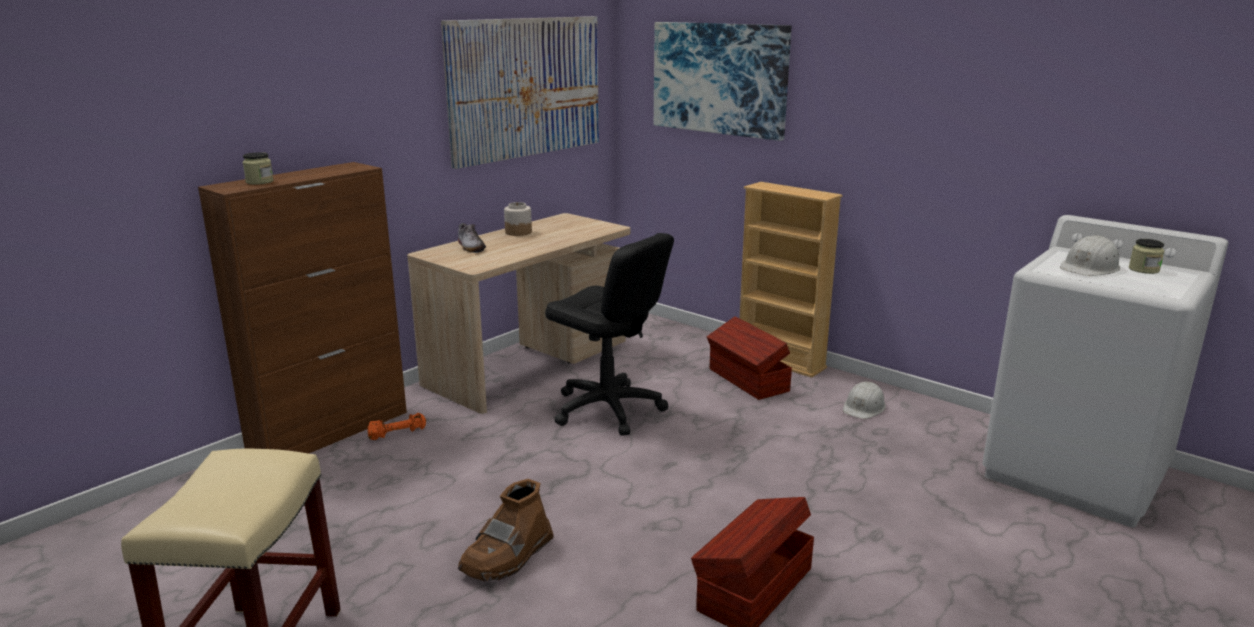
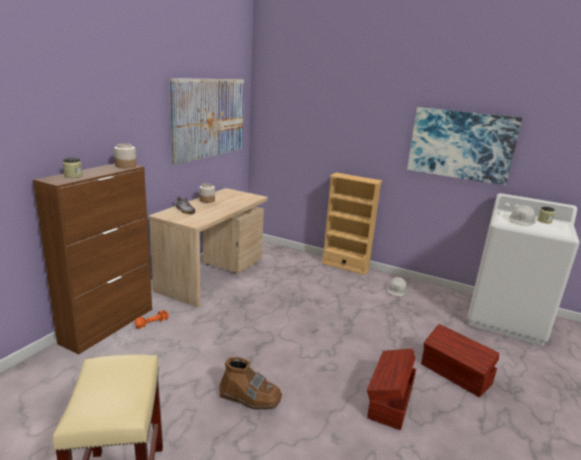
camera: 15 degrees left, 0 degrees up
(353, 167) = (126, 166): none -> jar
(508, 557) = (250, 397): brown boot -> brown boot turned 90 degrees counterclockwise
(608, 409) = (268, 300): black office chair -> none
(719, 78) = (313, 117): picture -> picture (461, 145)
(747, 380) = (334, 278): brown storage box -> brown storage box (455, 374)

